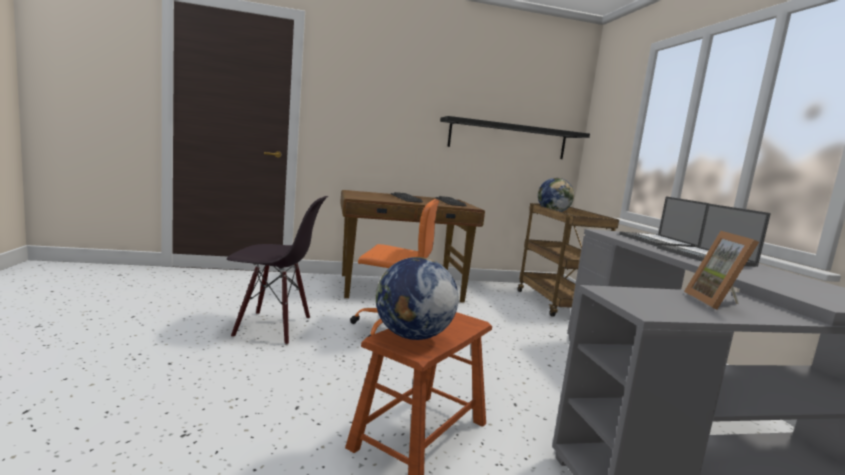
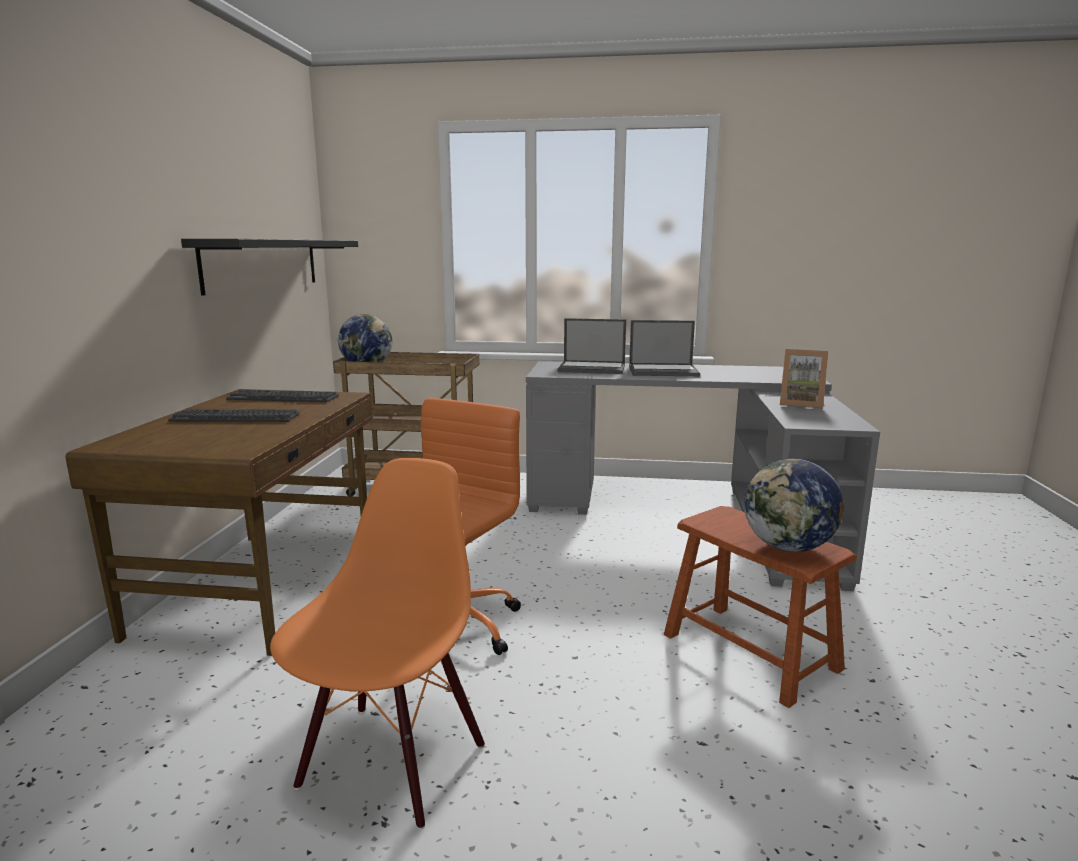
camera: 70 degrees left, 5 degrees up
(273, 327) = (391, 763): black chair -> orange chair

